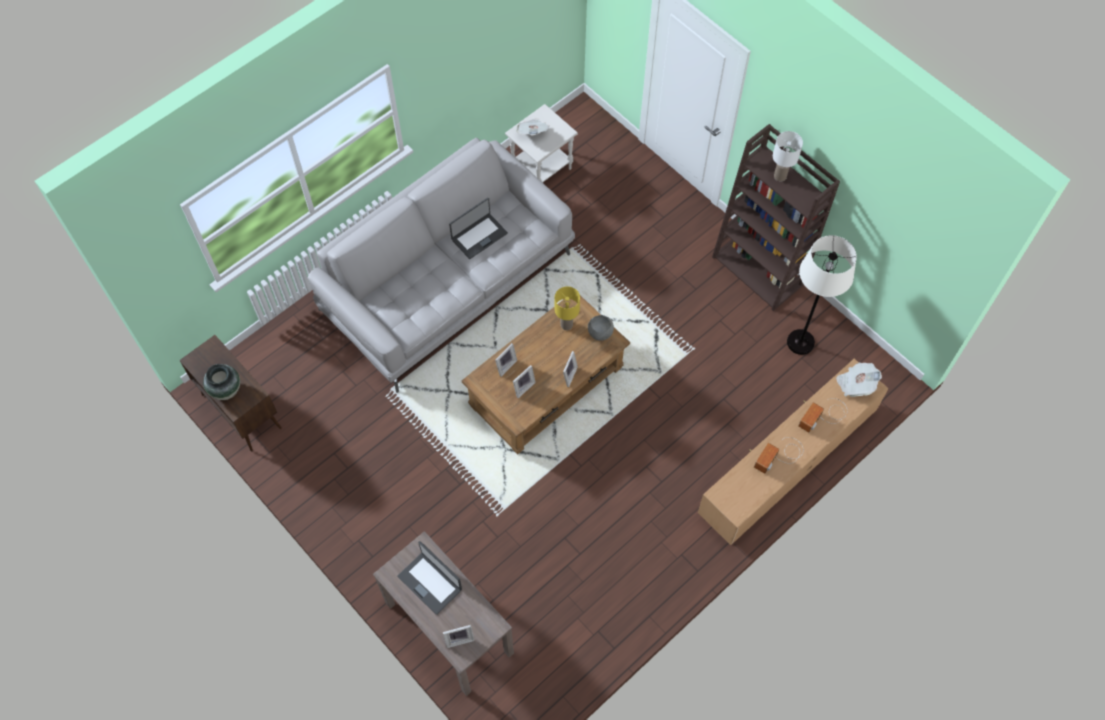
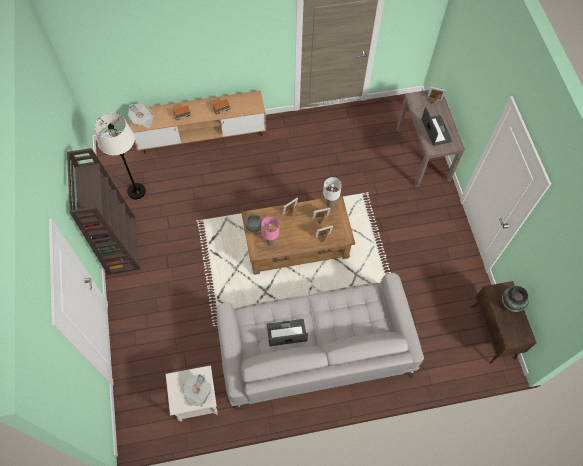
camera: 150 degrees left, 0 degrees up
(566, 325) = (271, 242): yellow table lamp -> pink table lamp
(780, 176) = (89, 197): white table lamp -> white table lamp (330, 204)

